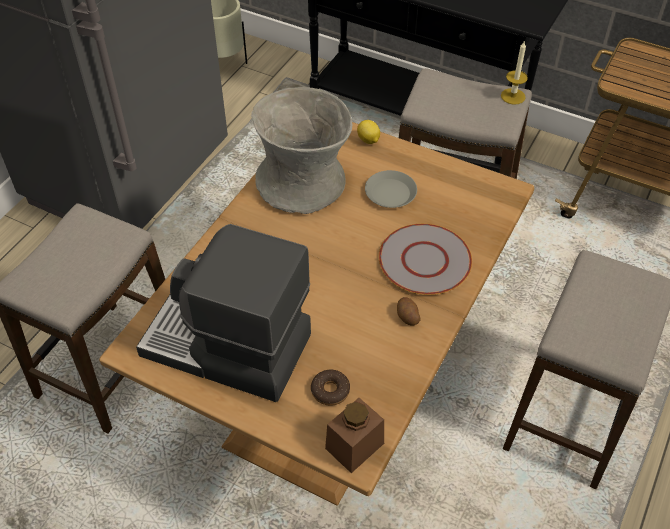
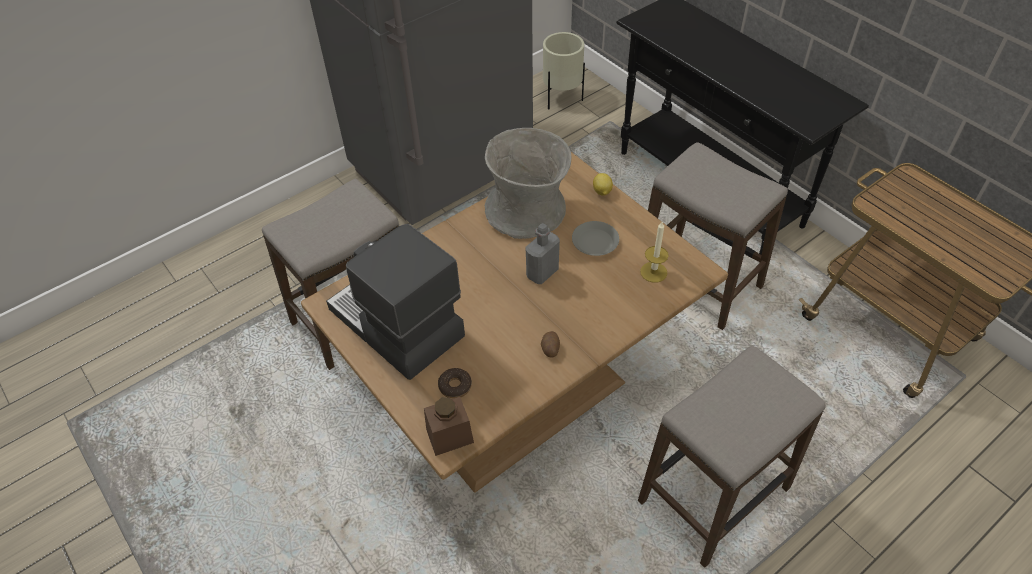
camera: 25 degrees right, 0 degrees up
(354, 241) = (542, 273): none -> grey bottle
(424, 260) = (591, 307): grey plate -> none
(513, 96) = (765, 189): candle -> candle (653, 272)

